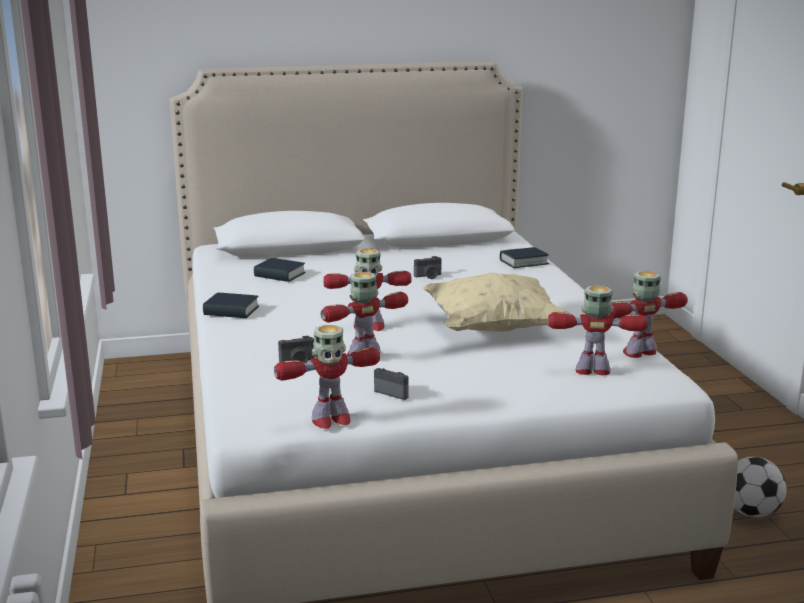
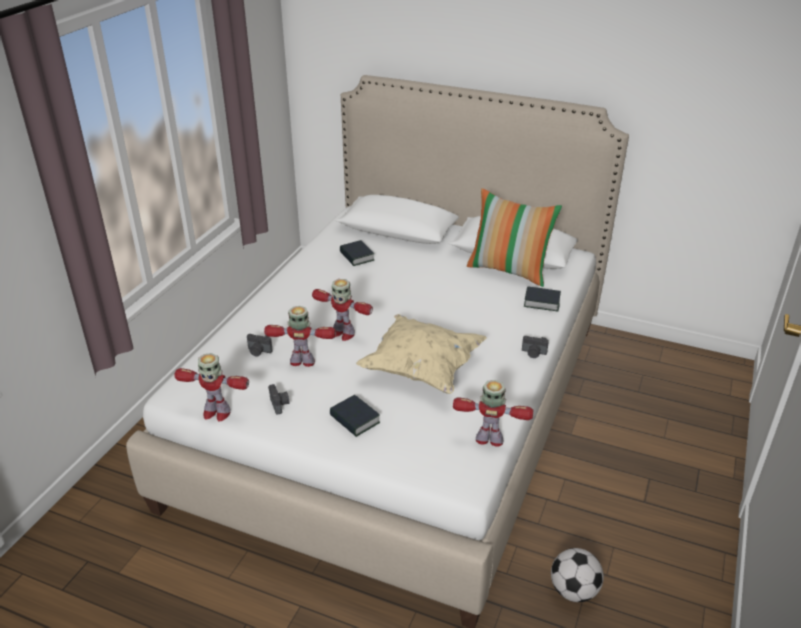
camera: 35 degrees right, 15 degrees up
(231, 311) = (285, 284): book -> book (354, 419)
(428, 276) = (451, 293): camera -> camera (533, 353)
(456, 250) = (509, 270): none -> pillow
(593, 371) = (429, 443): toy robot -> none

